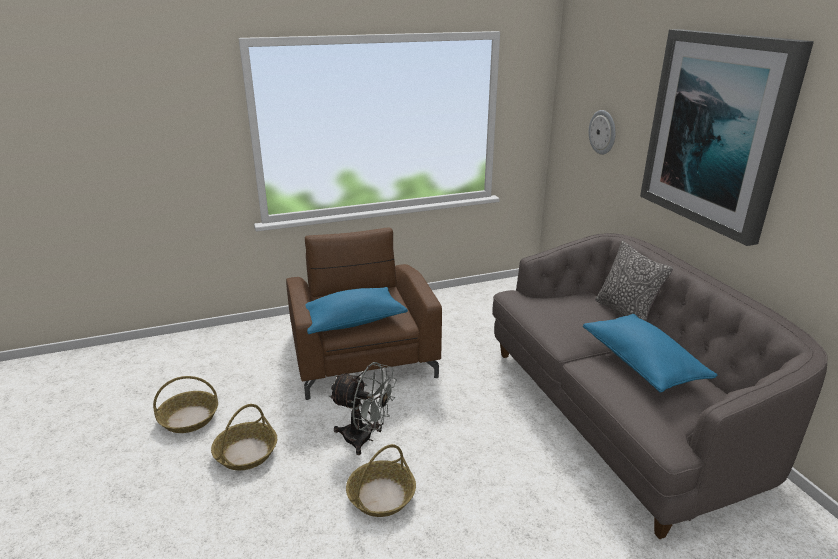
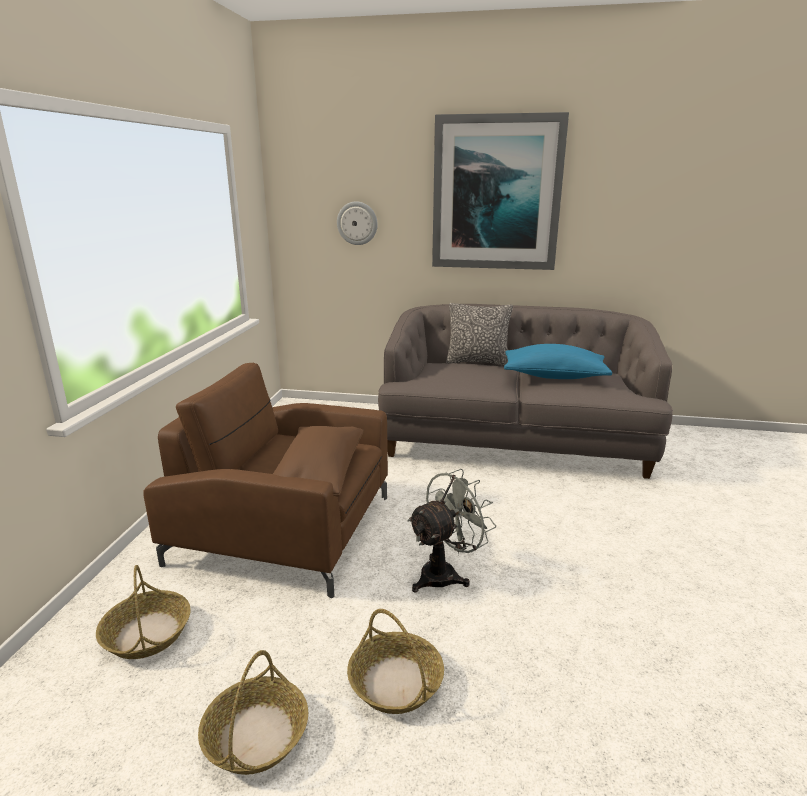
camera: 60 degrees left, 5 degrees down
(351, 322) = (318, 475): blue pillow -> brown pillow
(381, 495) = (541, 589): basket -> basket (147, 633)

